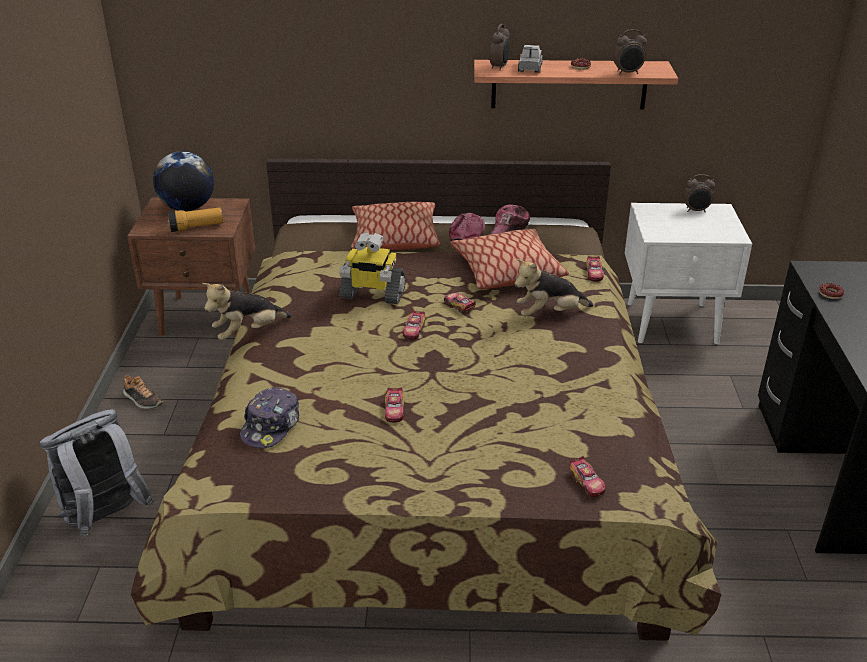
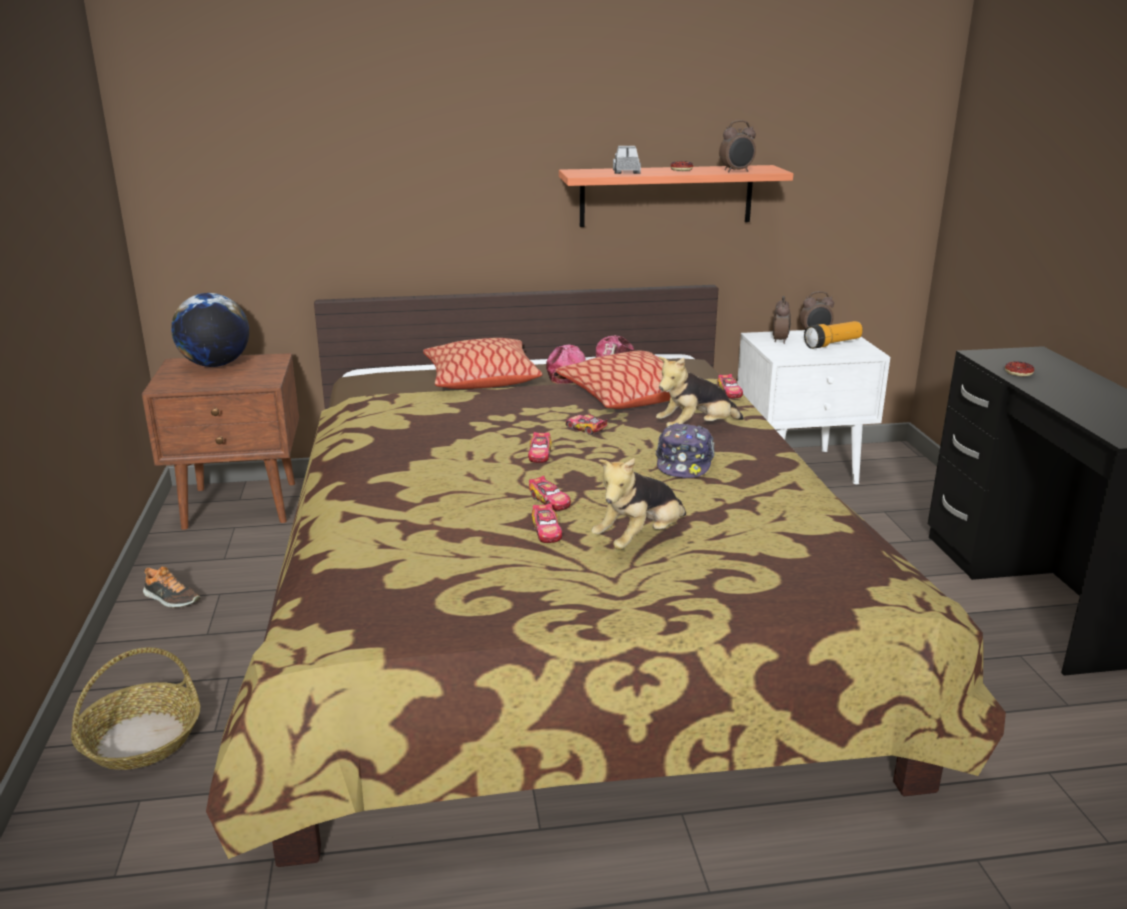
camera: 10 degrees left, 10 degrees down
(106, 518) = (140, 739): grey backpack -> basket
(196, 227) = (232, 380): flashlight -> flashlight (832, 344)
(248, 332) = (327, 472): plush toy -> plush toy (640, 539)
(271, 426) = (388, 561): cap -> cap (684, 462)
(372, 294) = (474, 426): toy robot -> none
(499, 67) = (592, 172): alarm clock -> alarm clock (780, 340)
(587, 482) = (823, 581): toy car -> toy car (550, 501)

